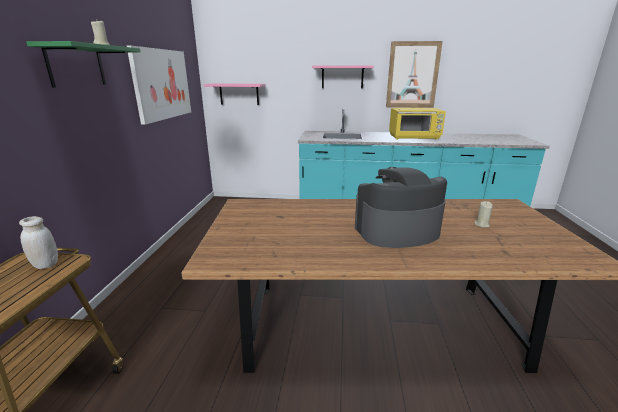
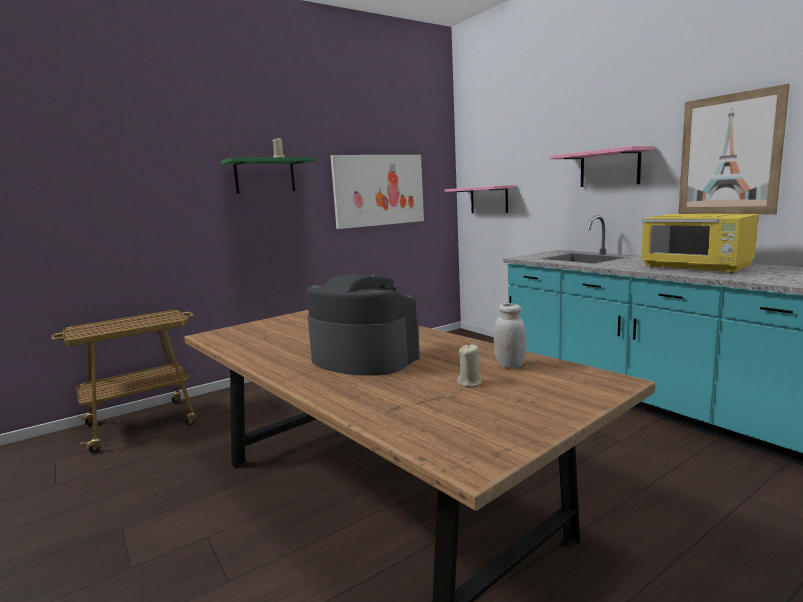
camera: 50 degrees right, 10 degrees down
(46, 265) = (166, 317): white jar -> white jar (510, 365)

